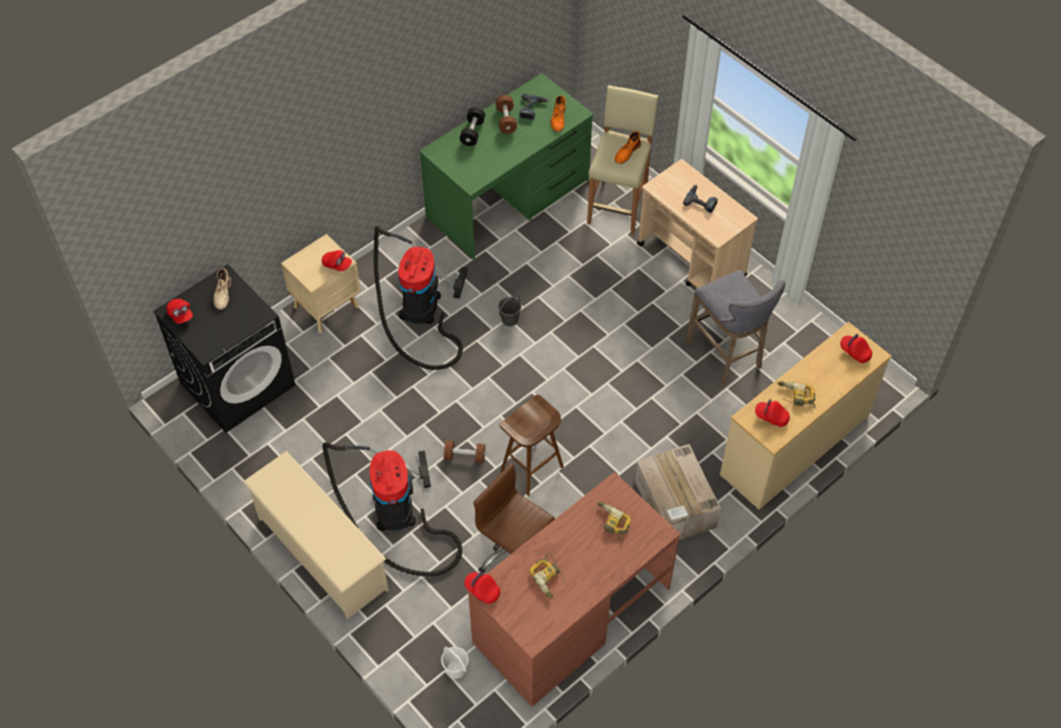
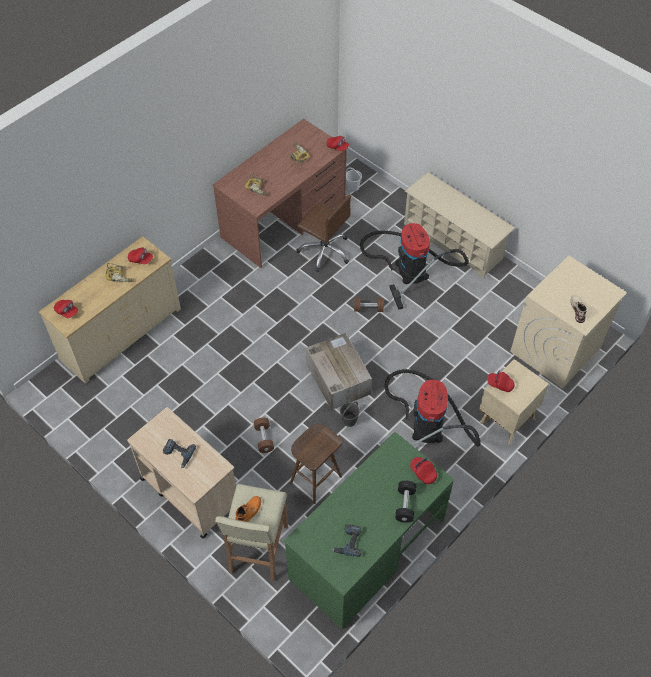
camera: 175 degrees right, 0 degrees up
(180, 315) = (603, 290): red cap -> red cap (423, 472)
(238, 383) = (555, 350): black washing machine -> beige washing machine
(506, 120) = (373, 524): brown dumbbell -> brown dumbbell (264, 438)
(532, 469) = (318, 303): brown stool -> brown stool (315, 479)
(558, 119) = (320, 529): orange boot -> none
(675, 504) = (214, 287): cardboard box -> cardboard box (337, 378)
(727, 357) = (166, 400): grey stool -> none

